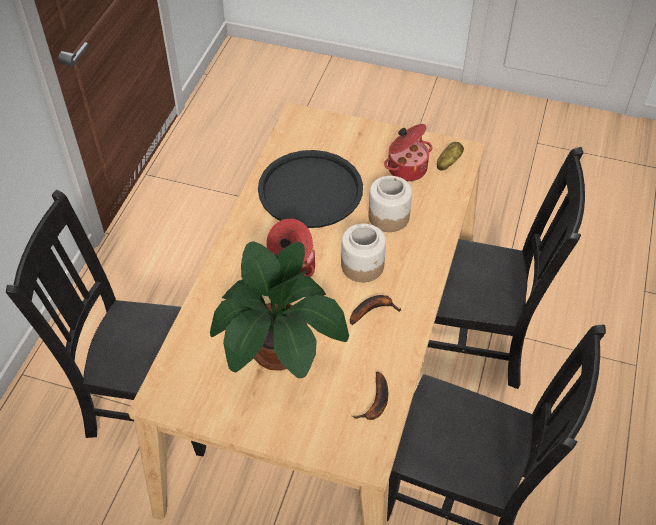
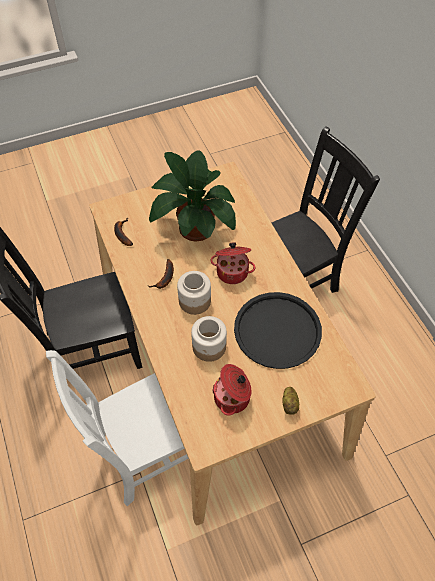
camera: 140 degrees right, 5 degrees up
(448, 163) = (207, 426): potato -> potato (290, 404)
(470, 341) = (149, 451): black chair -> white chair

